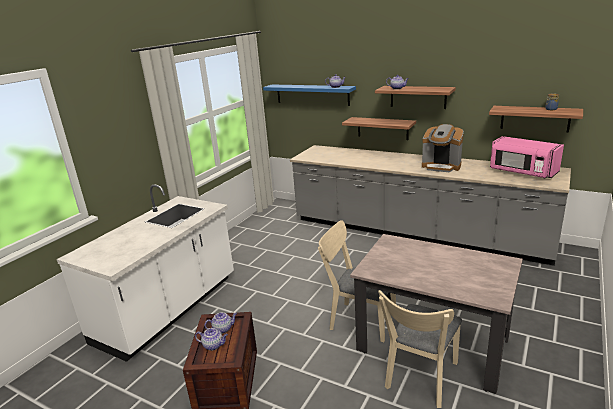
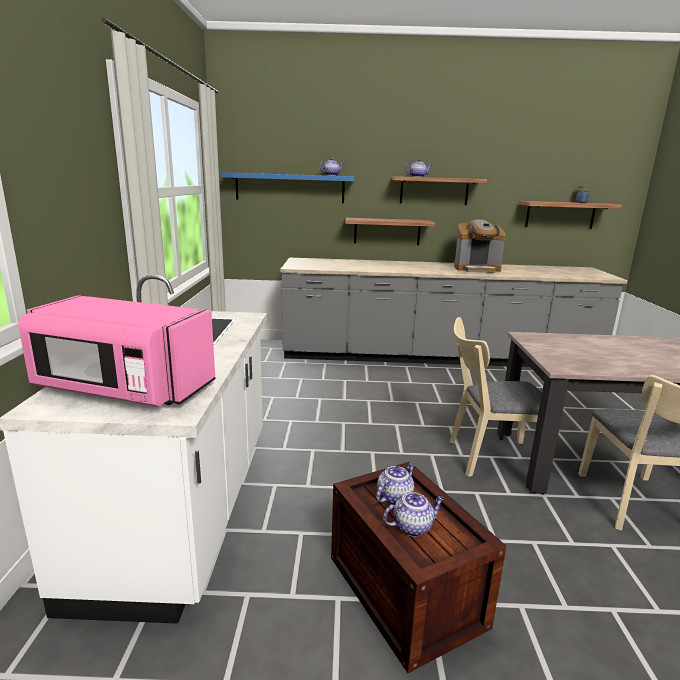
camera: 30 degrees left, 5 degrees down
(522, 172) = (560, 270): pink microwave -> pink microwave (123, 389)

